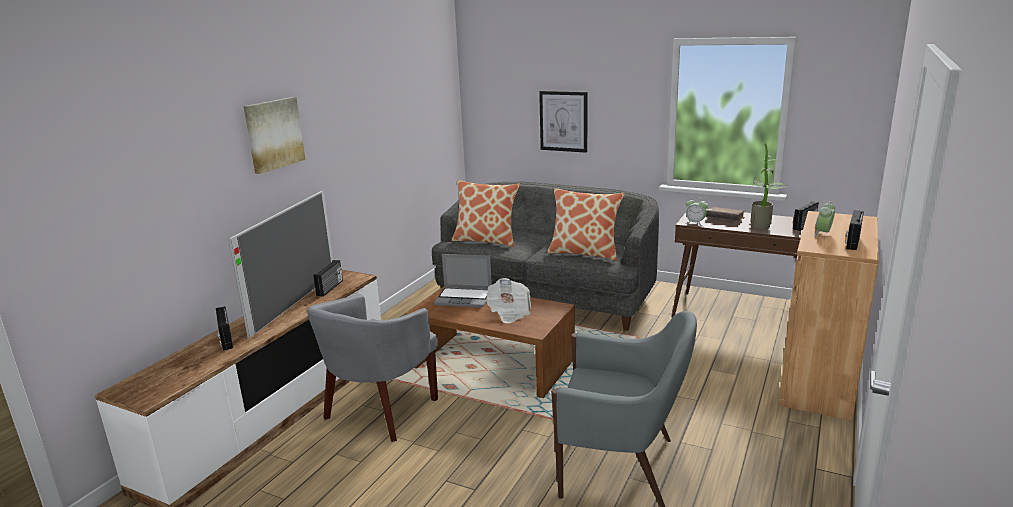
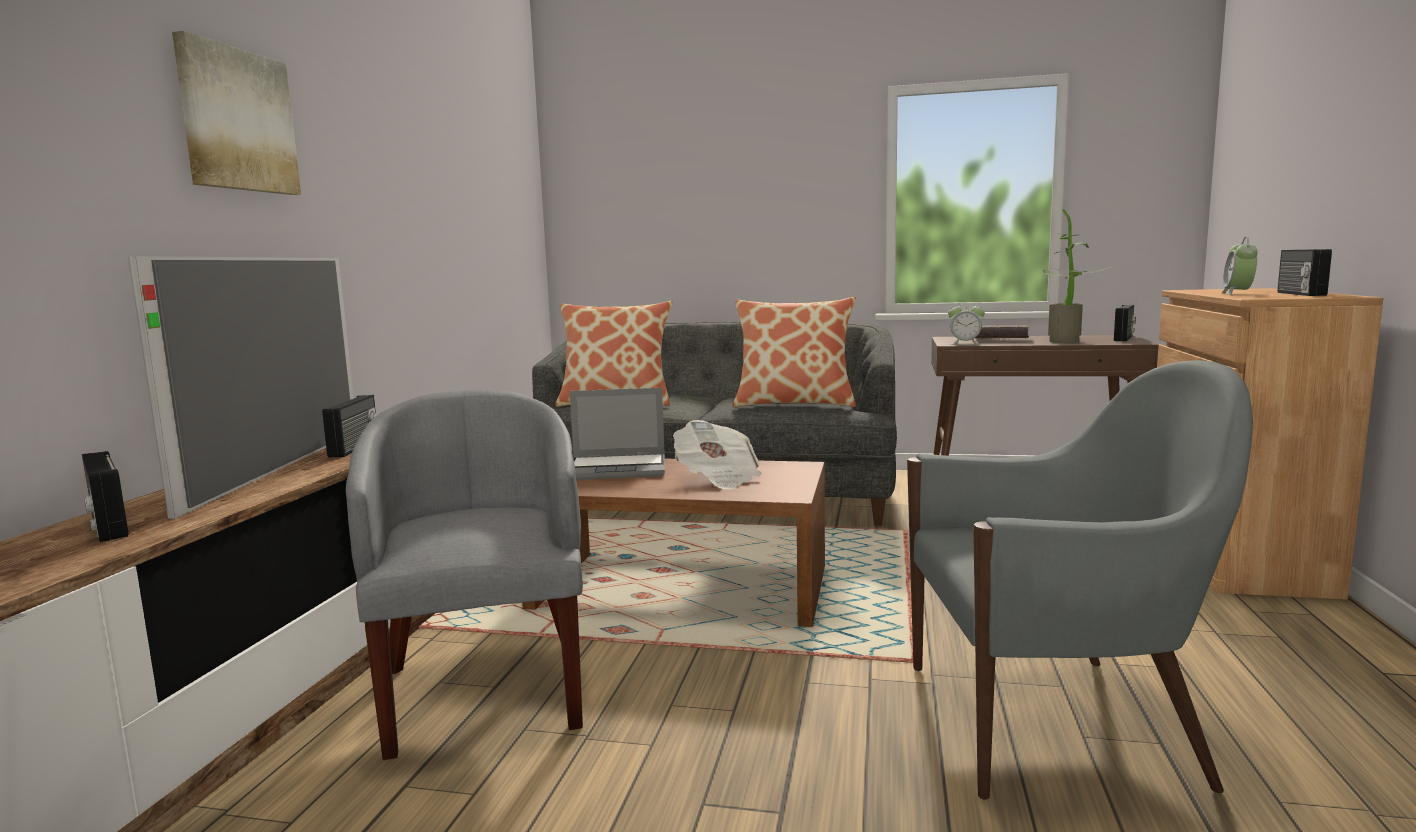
camera: 15 degrees left, 10 degrees down
(380, 412) = (485, 689): grey armchair -> grey armchair turned 150 degrees clockwise
(563, 121) = (717, 226): picture -> none

